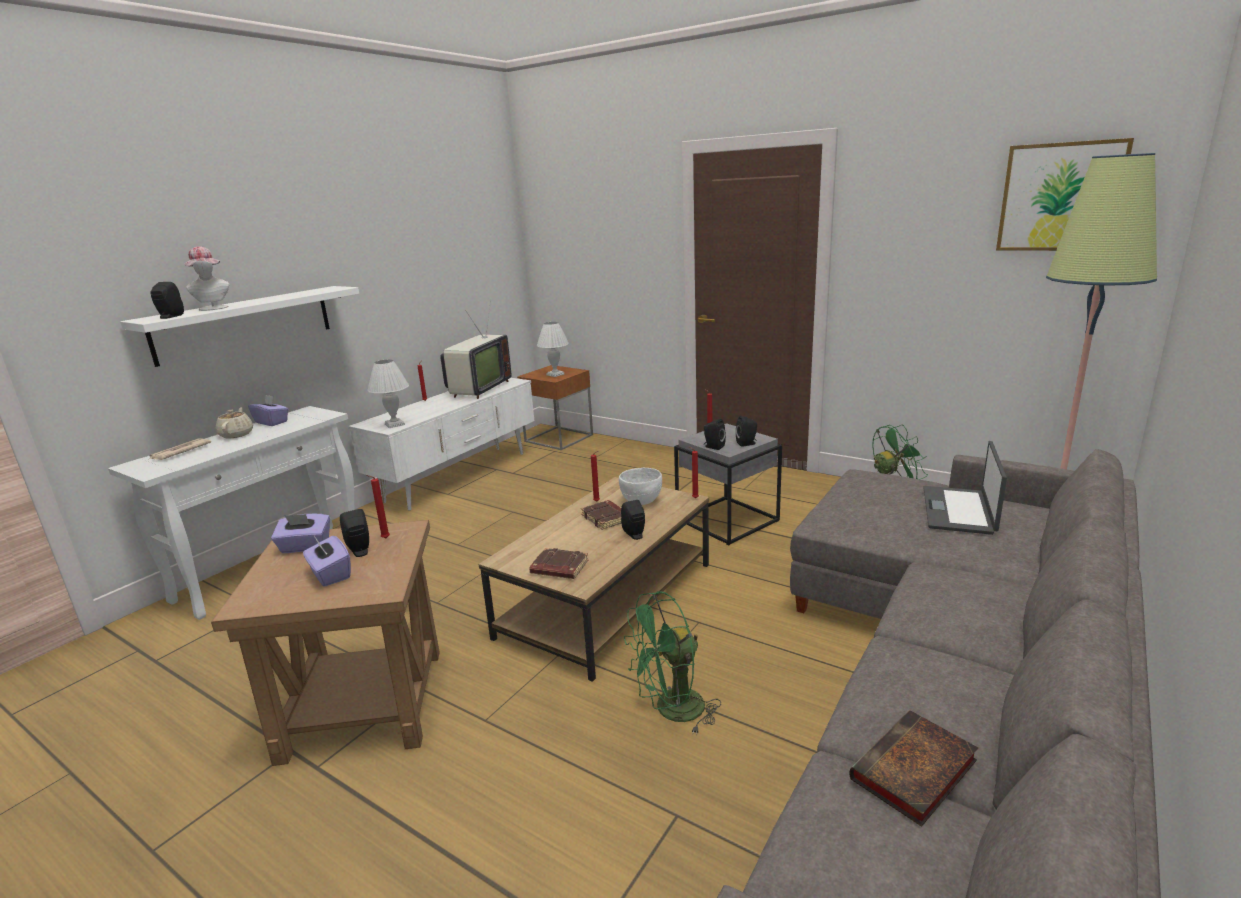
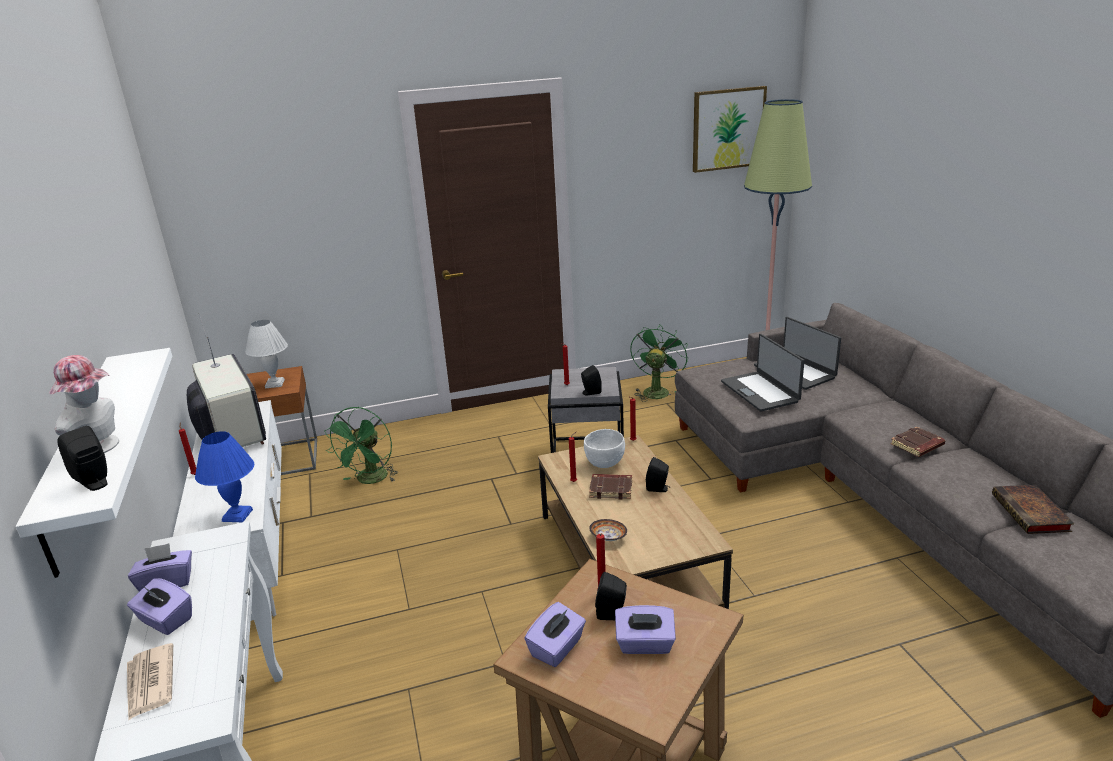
camera: 50 degrees left, 5 degrees up
(237, 434) = (165, 620): beige teapot -> purple tissue box
(394, 424) = (236, 515): white table lamp -> blue table lamp
(536, 542) = (608, 537): none -> bowl
(558, 568) = (668, 543): brown book -> brown book (917, 446)
(671, 711) = (797, 598): green fan -> green fan (370, 480)
(747, 443) = (607, 379): black speaker -> none
(875, 509) = (760, 391): none -> laptop

